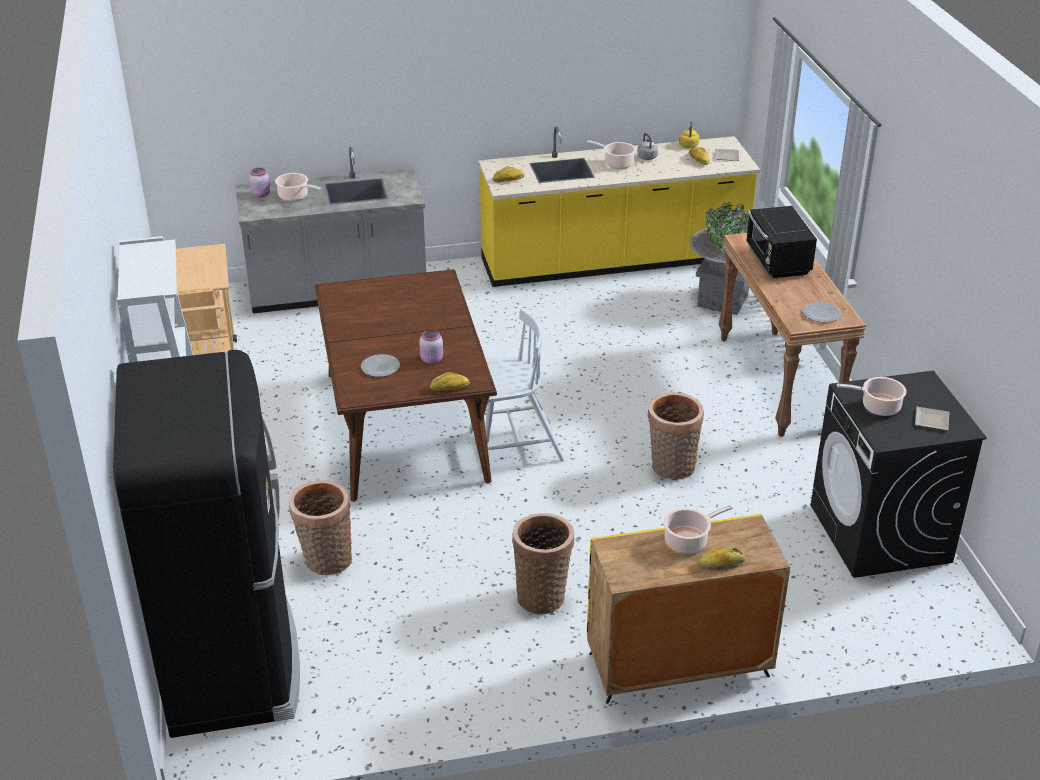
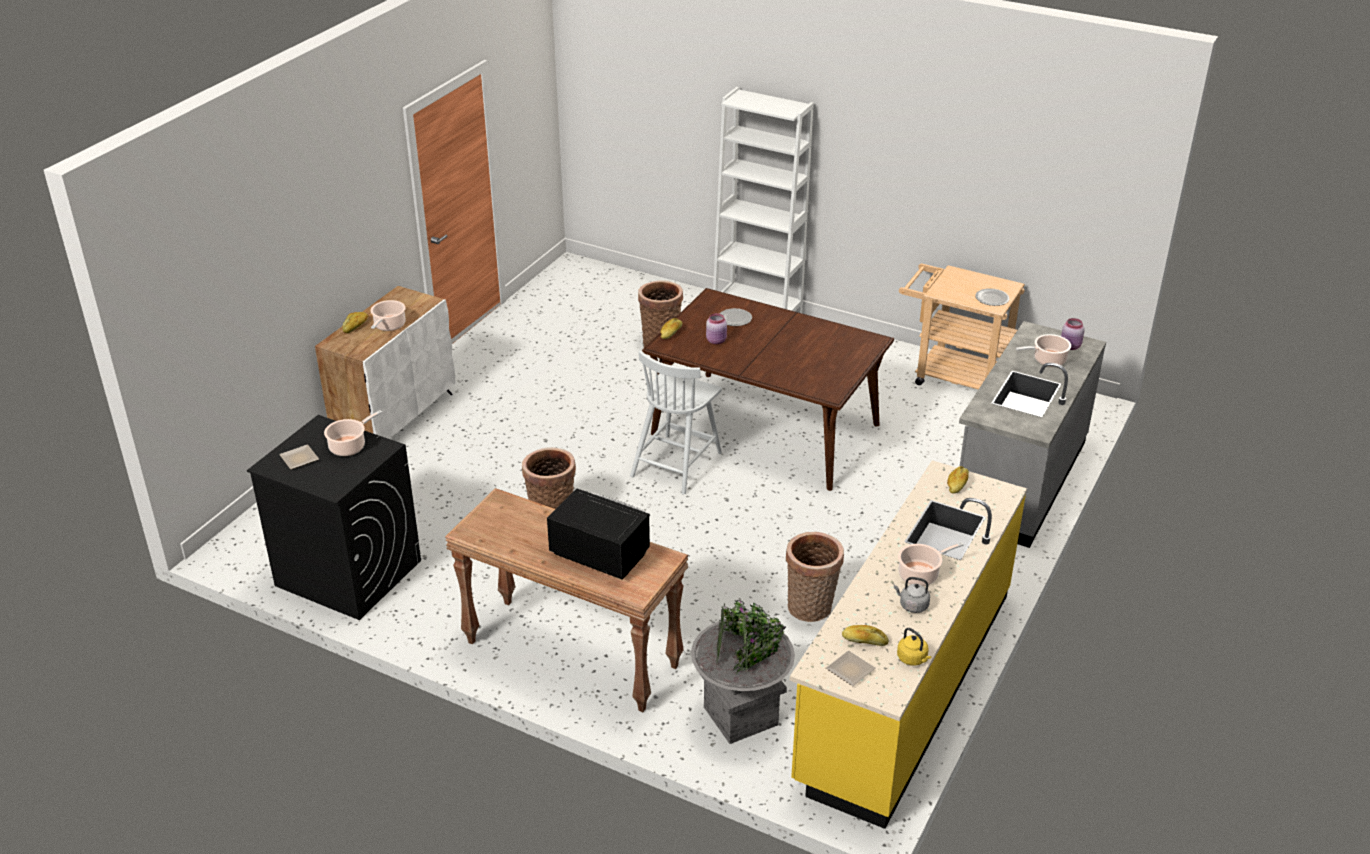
camera: 130 degrees right, 0 degrees up
(232, 661) = (621, 290): black fridge -> none
(542, 595) = (519, 401): basket -> basket (811, 609)
(677, 665) = (395, 418): yellow cabinet -> white cabinet
(821, 314) = (493, 522): plate -> plate (991, 298)

